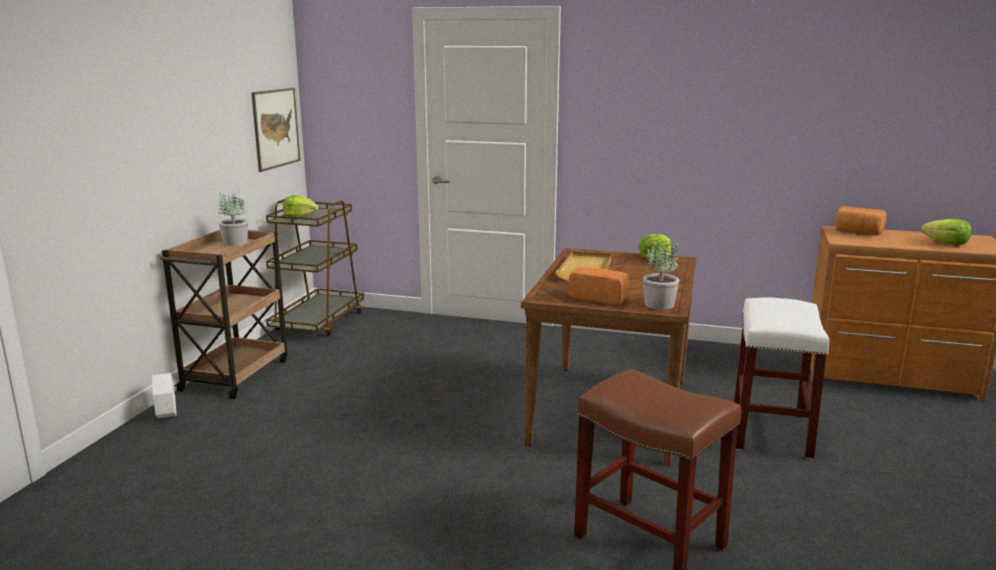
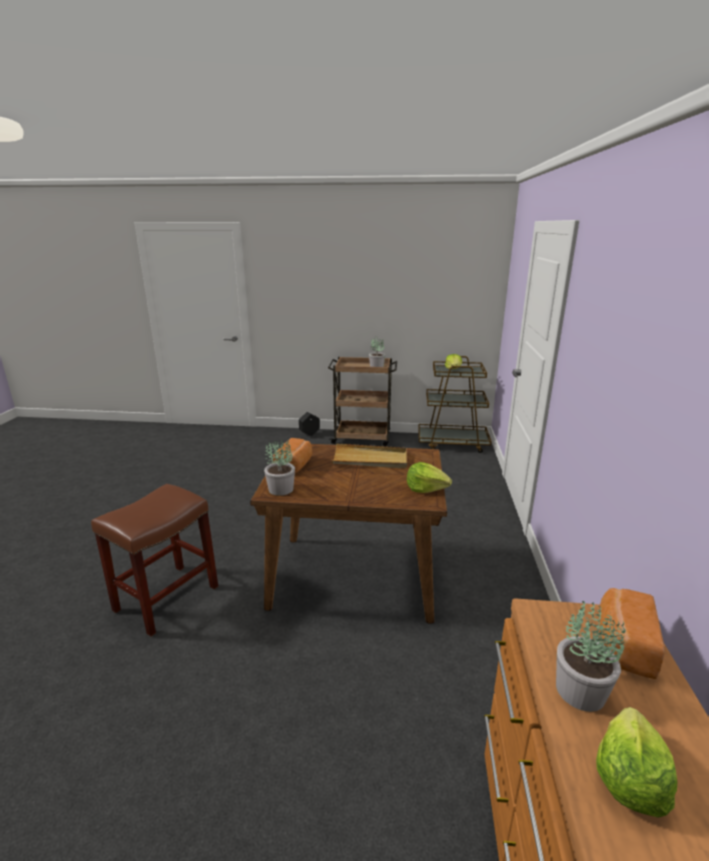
camera: 80 degrees right, 5 degrees up
(167, 417) = (309, 434): white planter -> black planter
(276, 128) = (467, 307): picture -> none
(771, 432) = (334, 687): white stool -> none
(900, 242) = (580, 691): none -> potted plant

